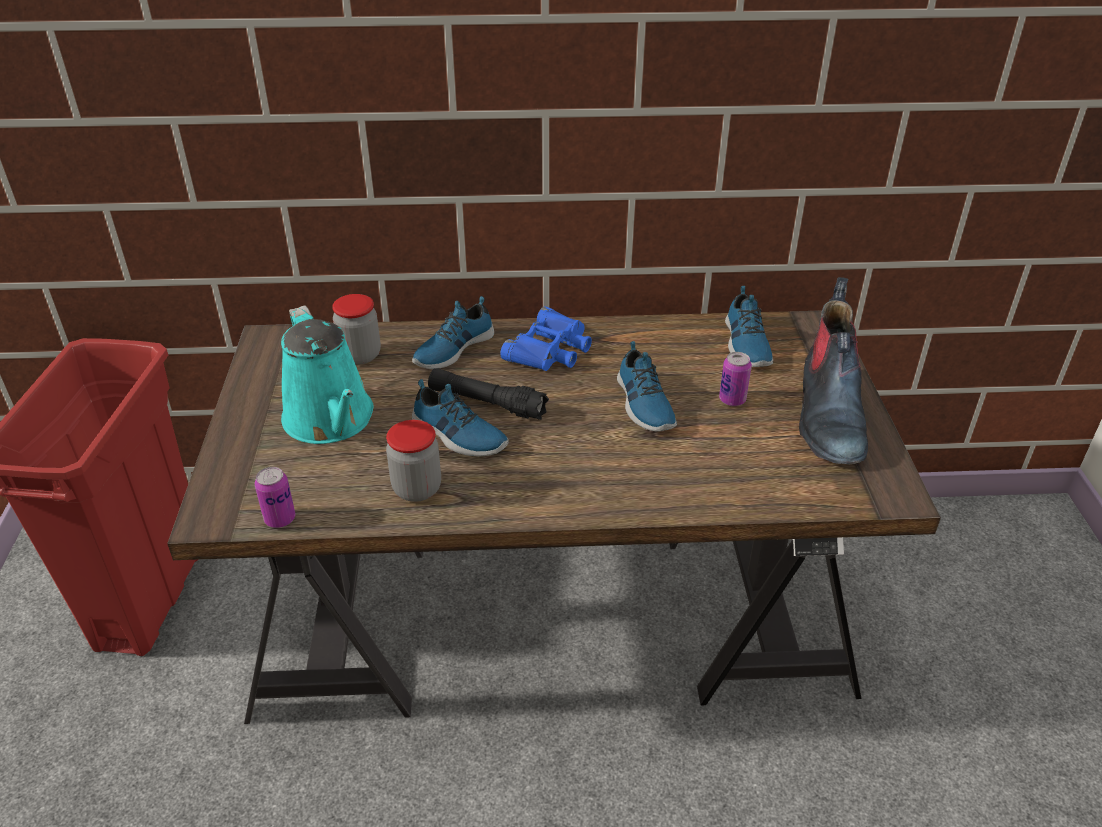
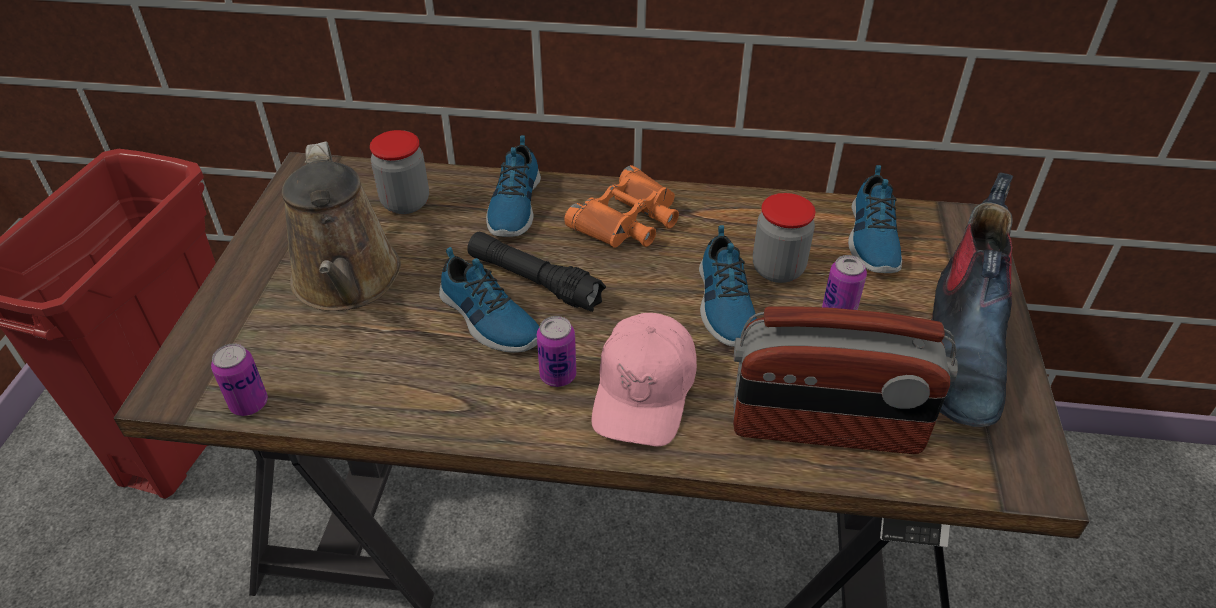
camera: 10 degrees right, 5 degrees up
(331, 421) = (347, 282): turquoise watering can -> brown watering can
(417, 489) = (419, 385): jar -> jar (778, 269)
(452, 348) = (513, 206): shoe -> shoe turned 45 degrees counterclockwise
(526, 469) = (558, 375): none -> can
(550, 349) = (628, 220): blue binoculars -> orange binoculars
(597, 471) = (644, 391): none -> pink cap
(741, 480) = (825, 428): none -> radio

